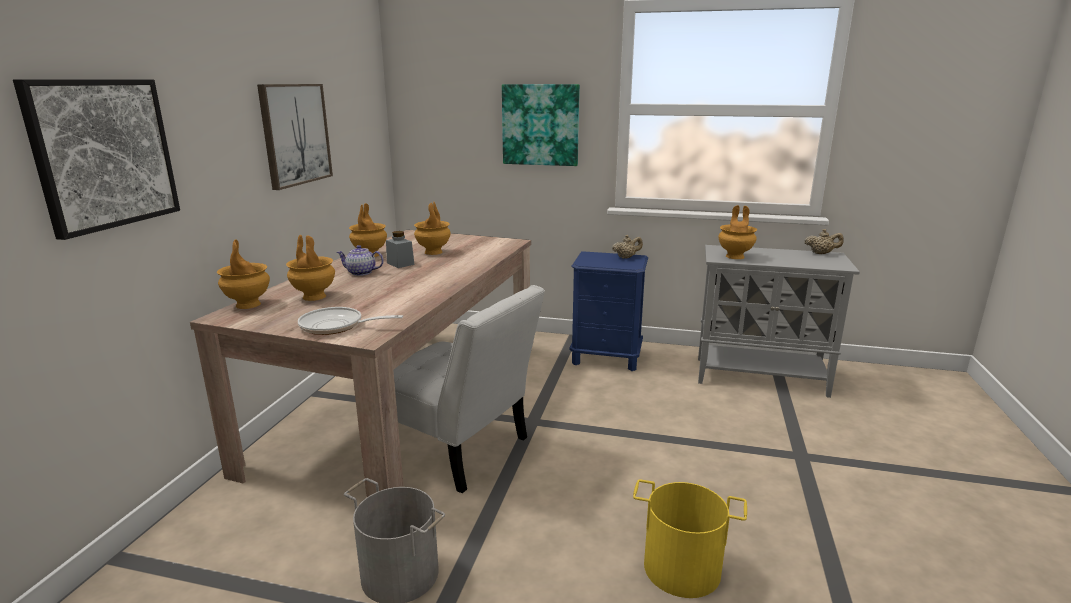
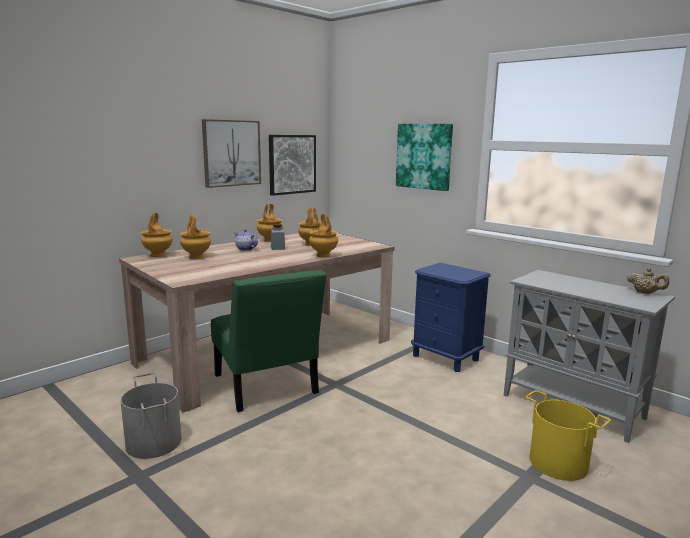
camera: 30 degrees right, 5 degrees down
(104, 154) = (78, 153): picture -> picture (292, 164)
(336, 326) = (178, 273): frying pan -> none
(459, 450) = (266, 387): white chair -> green chair
(626, 257) = (468, 271): beige teapot -> none
(682, 569) = (321, 512): yellow bucket -> yellow bucket (558, 463)
(735, 256) = (546, 281): brown vase -> brown vase (324, 255)

